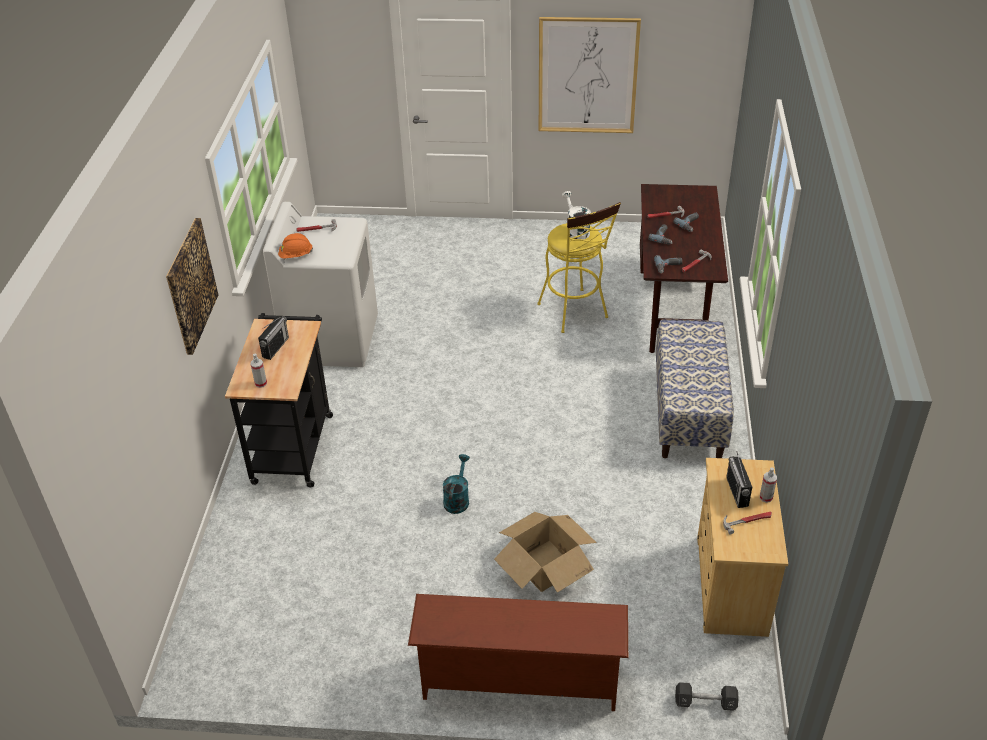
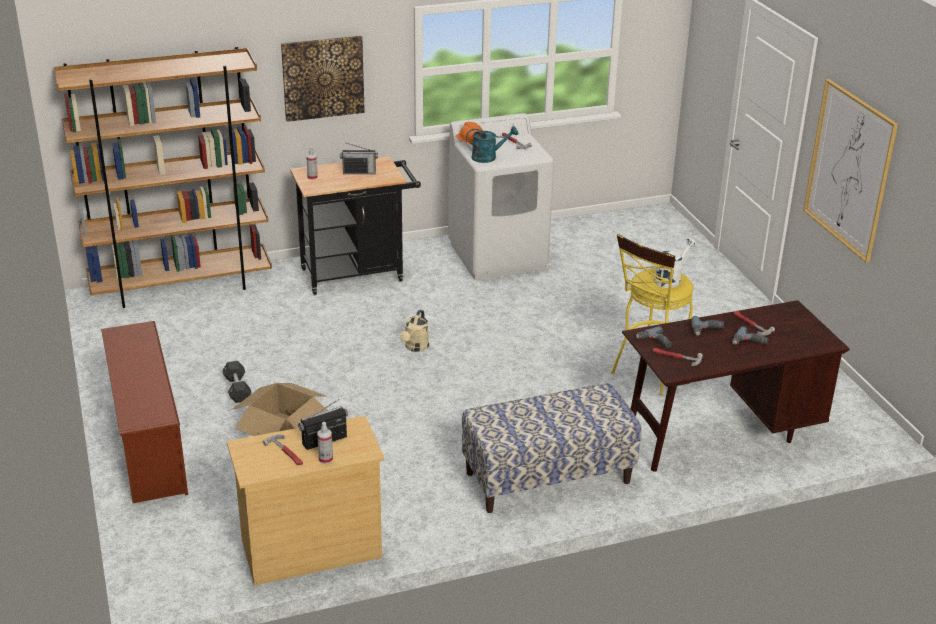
camera: 65 degrees right, 10 degrees down
(215, 595) = (182, 286): none -> brown bookcase
(456, 438) = (415, 347): none -> beige watering can
(457, 499) = (339, 366): turquoise watering can -> turquoise watering can (488, 157)
(705, 702) = (158, 556): black dumbbell -> black dumbbell (237, 389)

